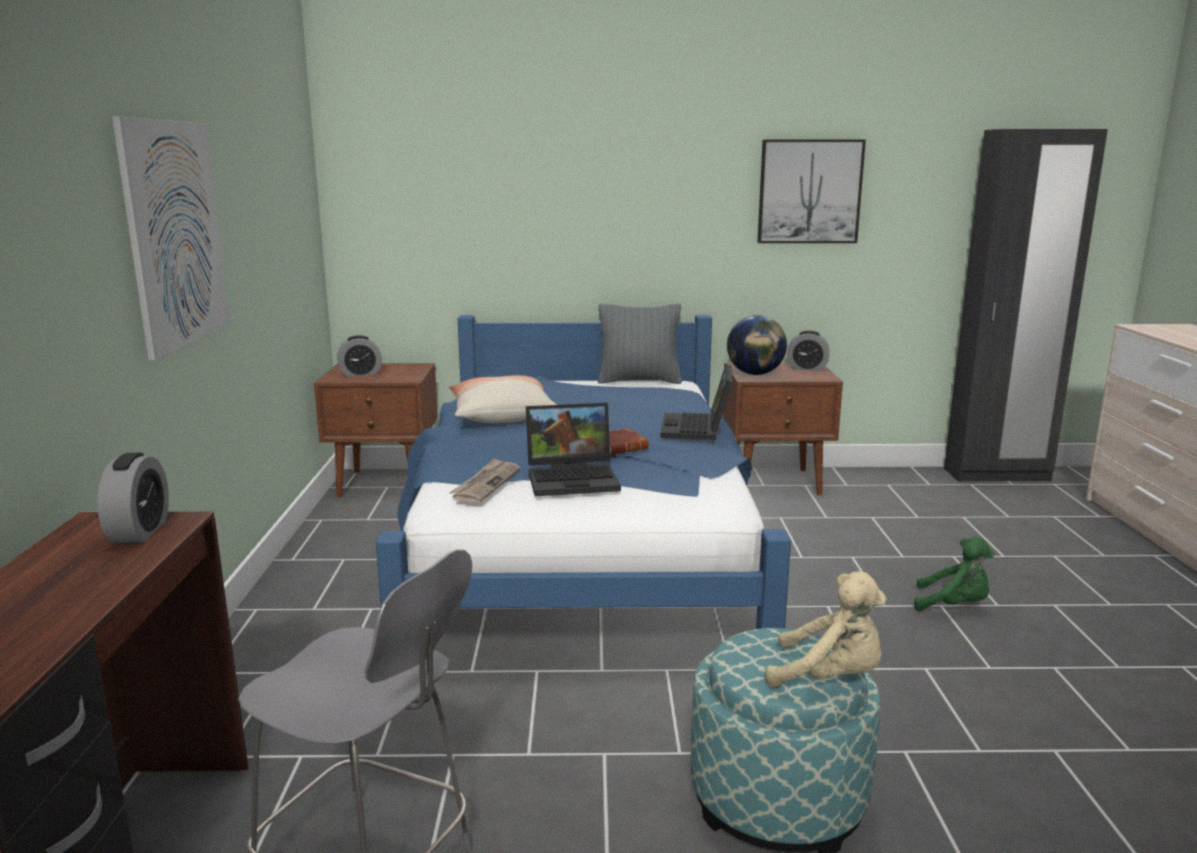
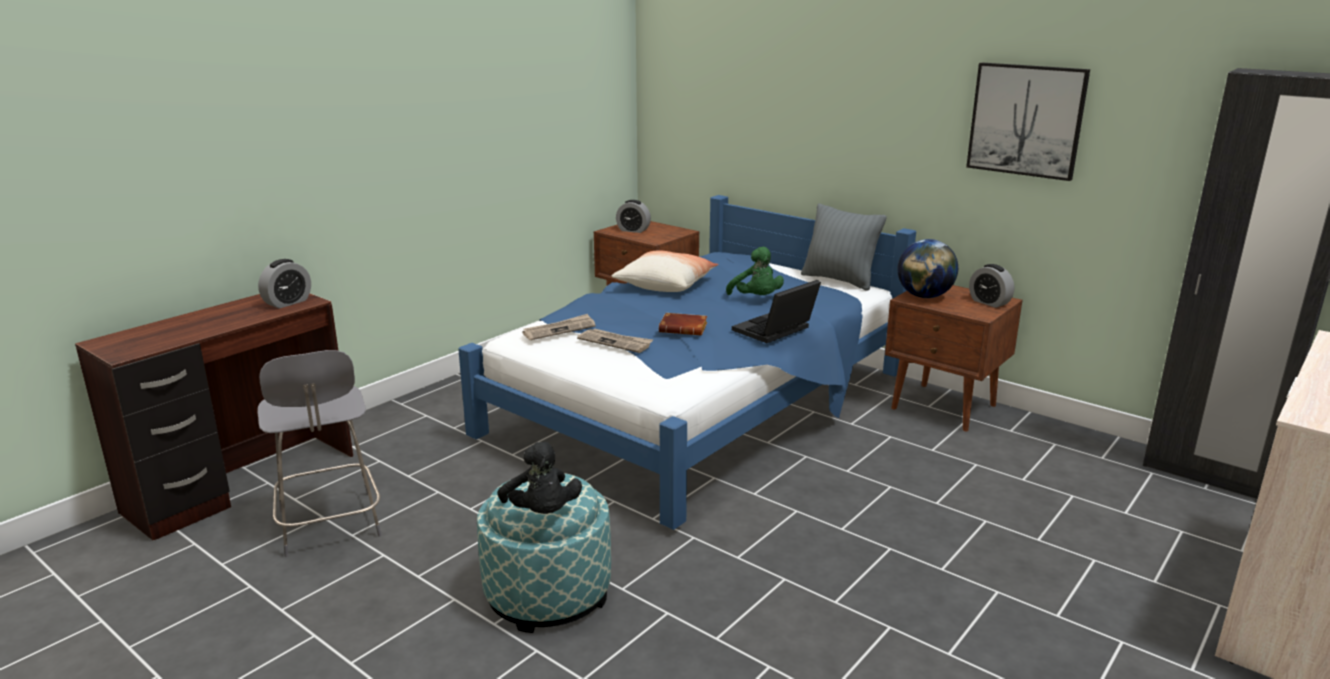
camera: 40 degrees right, 5 degrees up
(175, 234) = (420, 125): picture -> none
(574, 478) = (616, 342): laptop -> newspaper
(829, 677) = (541, 513): beige plush toy -> black plush toy
(953, 605) = (900, 553): green plush toy -> green plush toy (756, 299)

